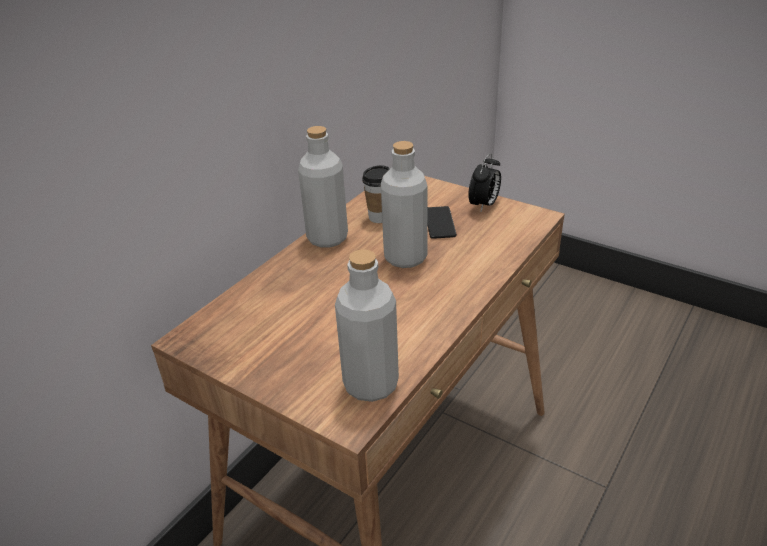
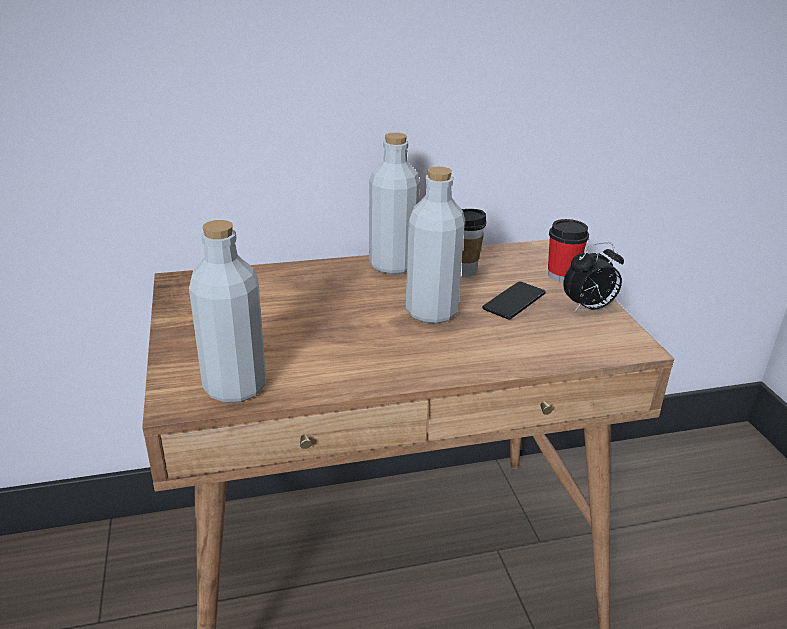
camera: 40 degrees right, 5 degrees down
(439, 190) = (562, 275): none -> cup

